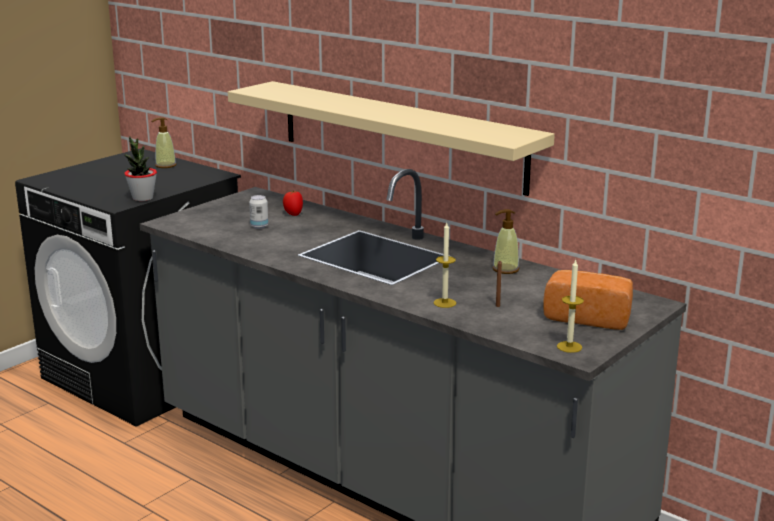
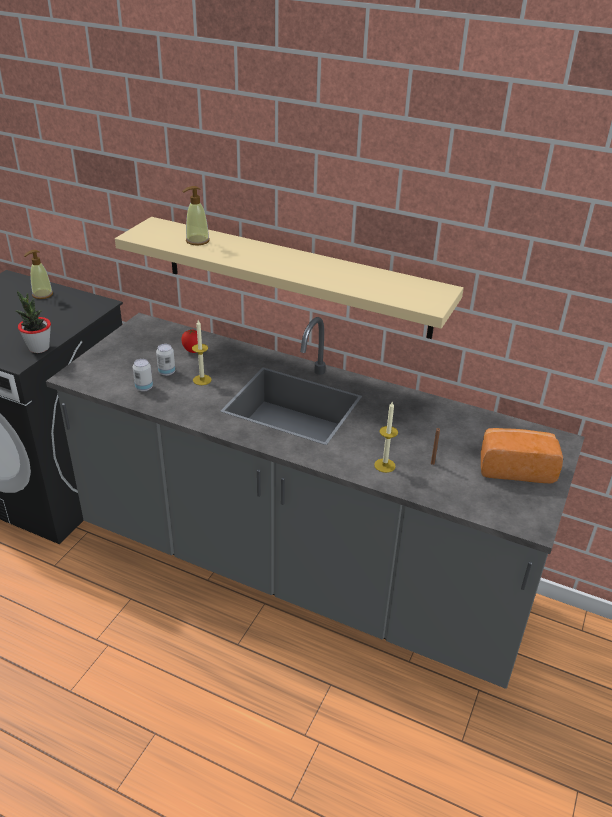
camera: 15 degrees left, 15 degrees up
(231, 234) = (144, 388): none -> can
(505, 269) = (416, 409): soap dispenser -> soap dispenser (197, 241)
(569, 347) = (518, 514): candle -> candle (202, 380)

